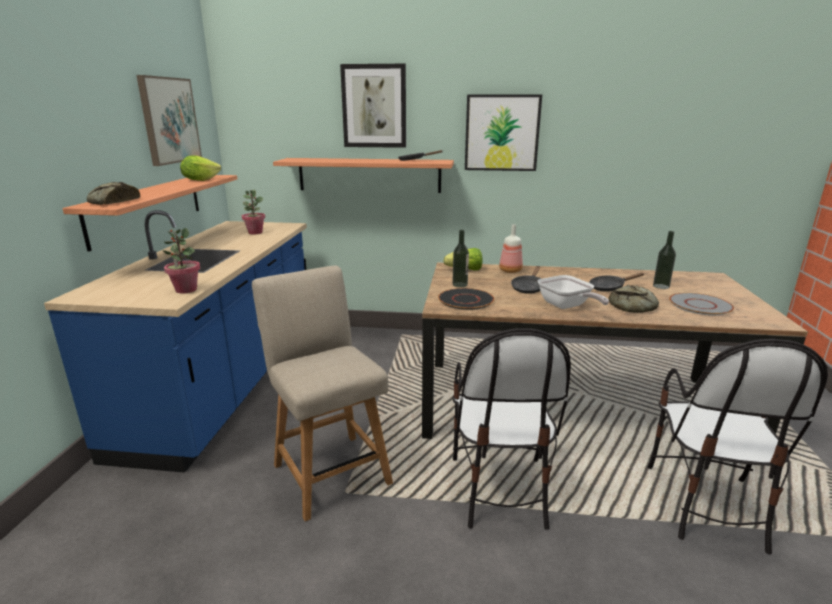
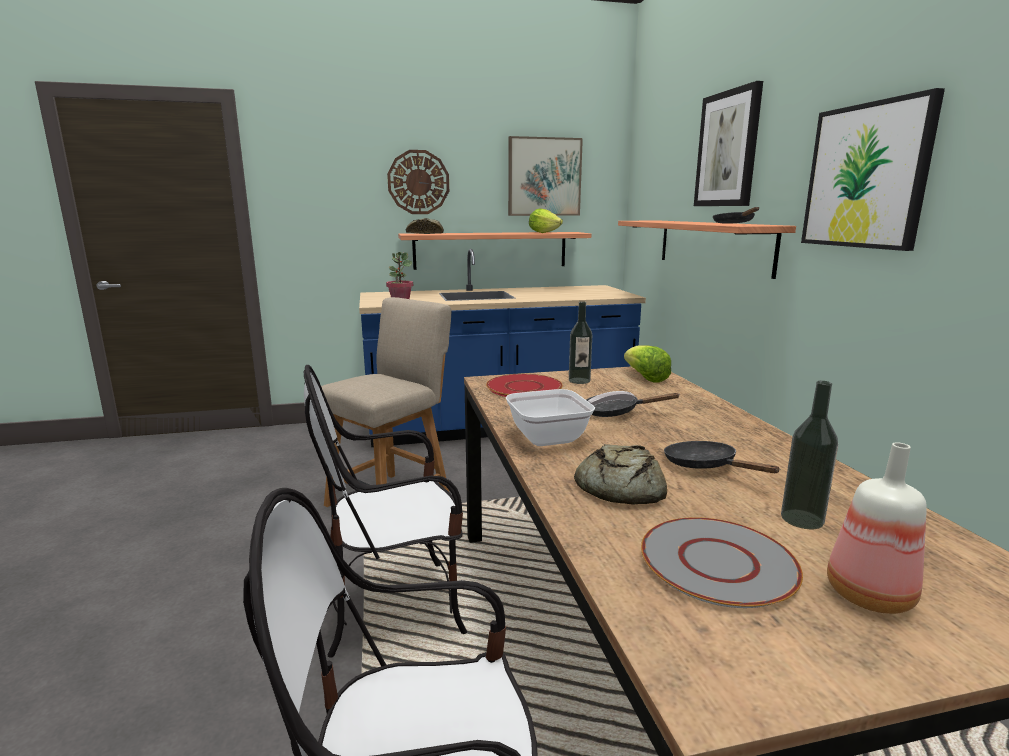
camera: 70 degrees right, 5 degrees down
(68, 135) = (418, 182): none -> wall clock
(255, 232) = (579, 293): potted plant -> none
(465, 300) = (523, 387): black plate -> red plate
(510, 271) = (684, 398): bottle -> bottle (867, 596)
(566, 306) = (558, 437): frying pan -> frying pan turned 150 degrees counterclockwise

